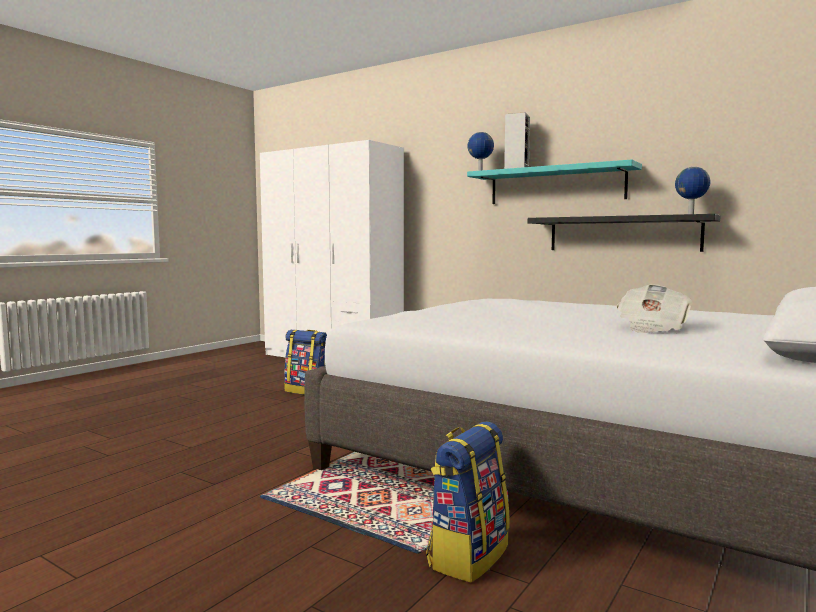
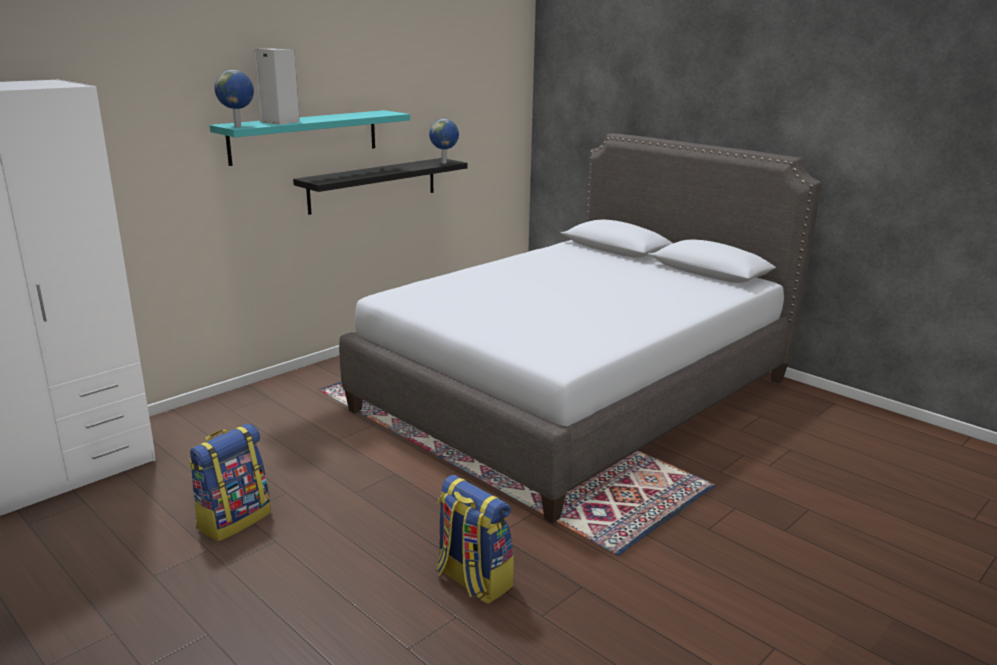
camera: 80 degrees left, 15 degrees up
(467, 555) = (714, 468): backpack -> backpack (472, 580)
(651, 328) = (620, 283): newspaper -> none

